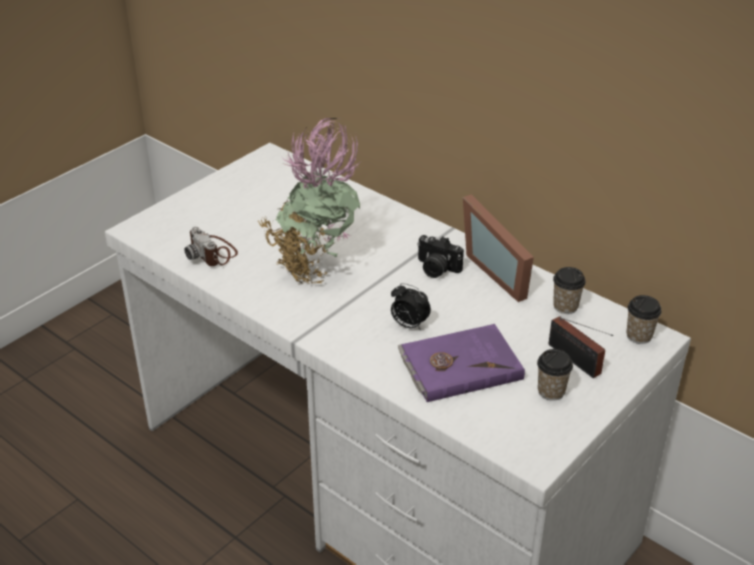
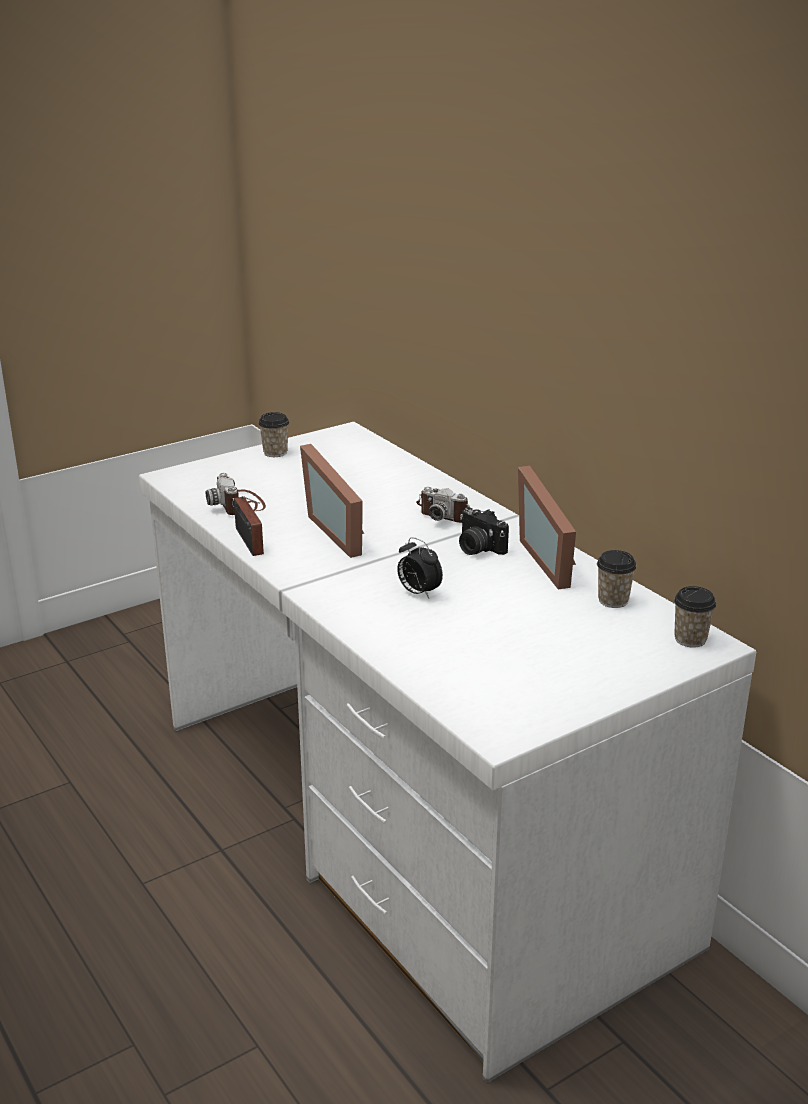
camera: 15 degrees right, 10 degrees down
(315, 268) = (341, 530): potted plant -> picture frame
(395, 236) = (447, 514): none -> camera
(459, 365) = (456, 636): purple book -> none
(551, 391) = (553, 675): cup -> cup (275, 453)
(576, 361) = (599, 652): radio -> radio (249, 543)

